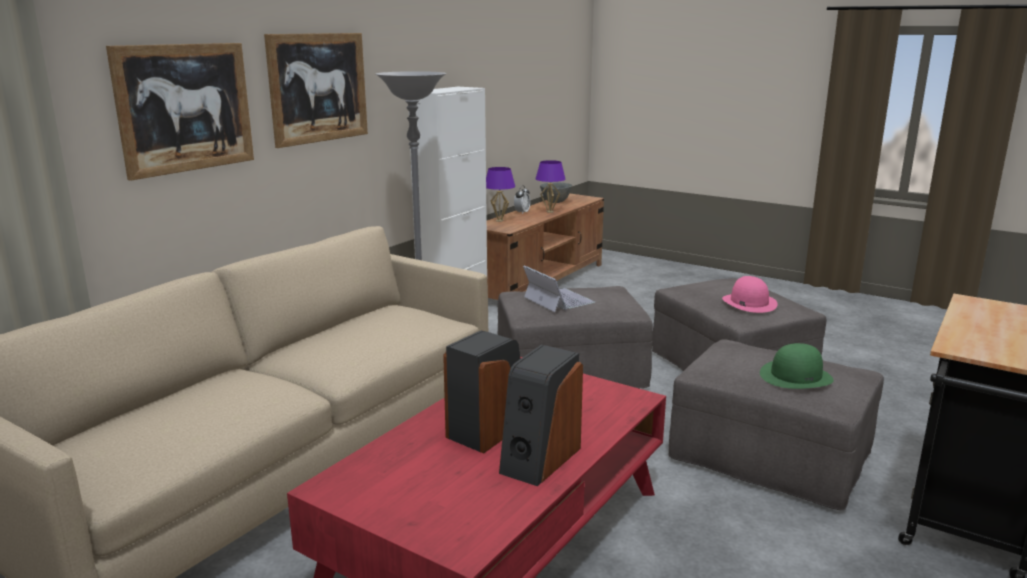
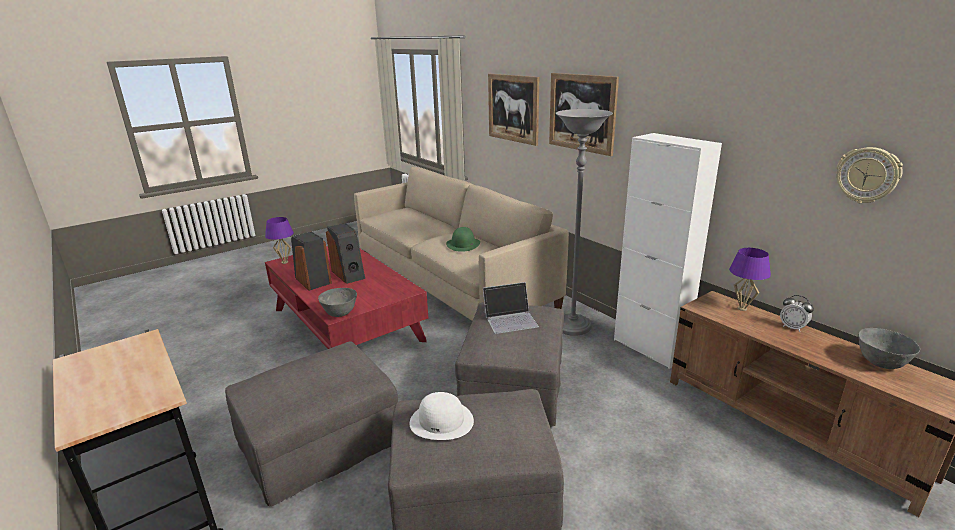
camera: 110 degrees right, 5 degrees up
(518, 88) = (867, 175): none -> wall clock
(550, 211) = (806, 347): purple table lamp -> purple table lamp (284, 262)
(630, 395) = (340, 314): none -> grey bowl
(749, 302) = (442, 421): pink hat -> white hat
(796, 376) = (288, 378): green hat -> green hat (463, 244)

